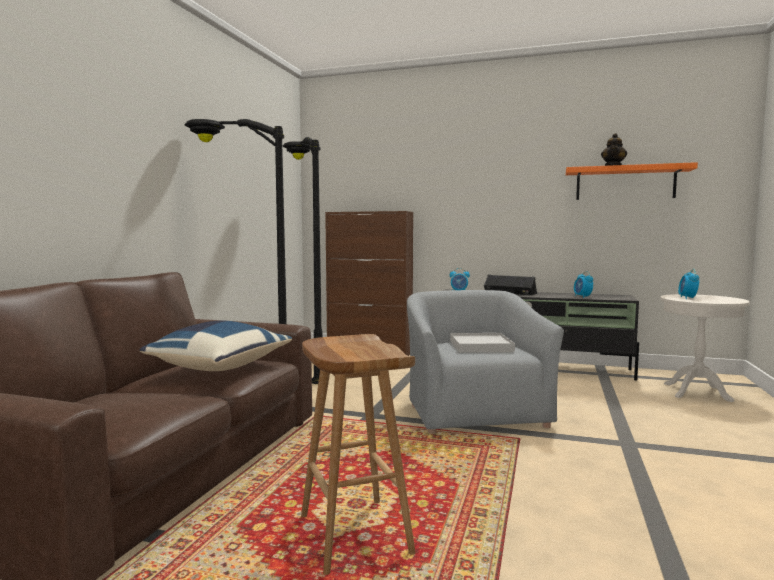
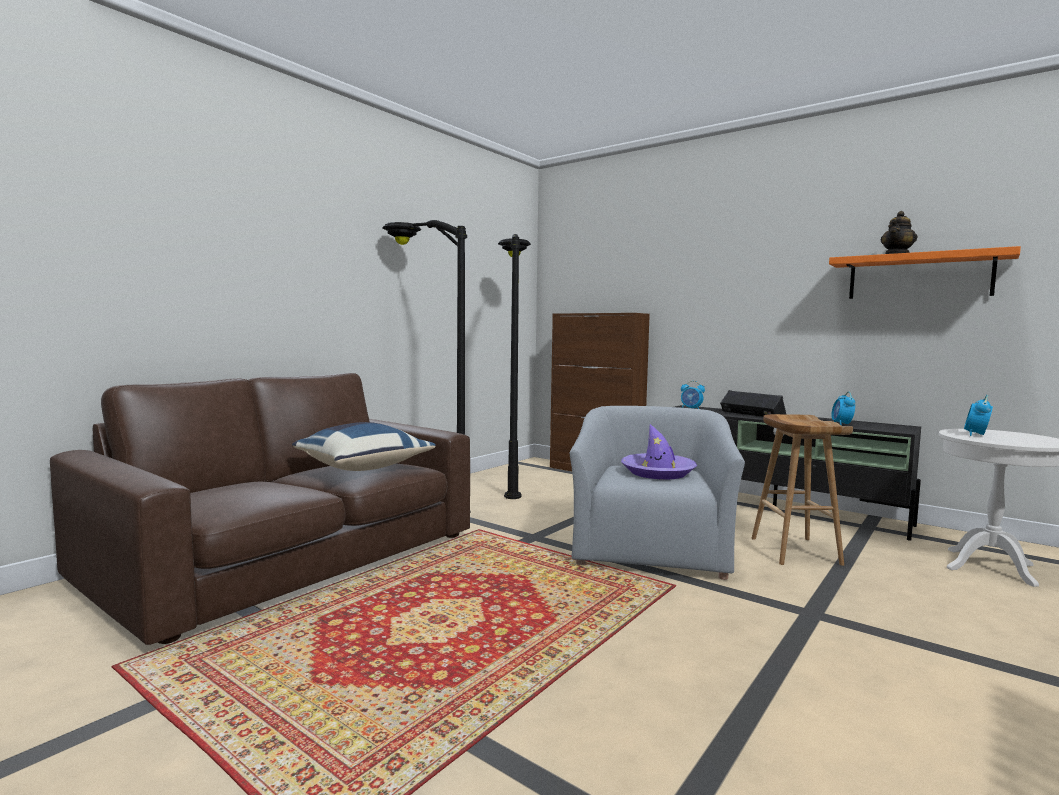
camera: 20 degrees right, 0 degrees up
(352, 534) = (409, 646): brown stool -> brown stool (793, 550)
(481, 346) = (658, 472): white tray -> purple hat

